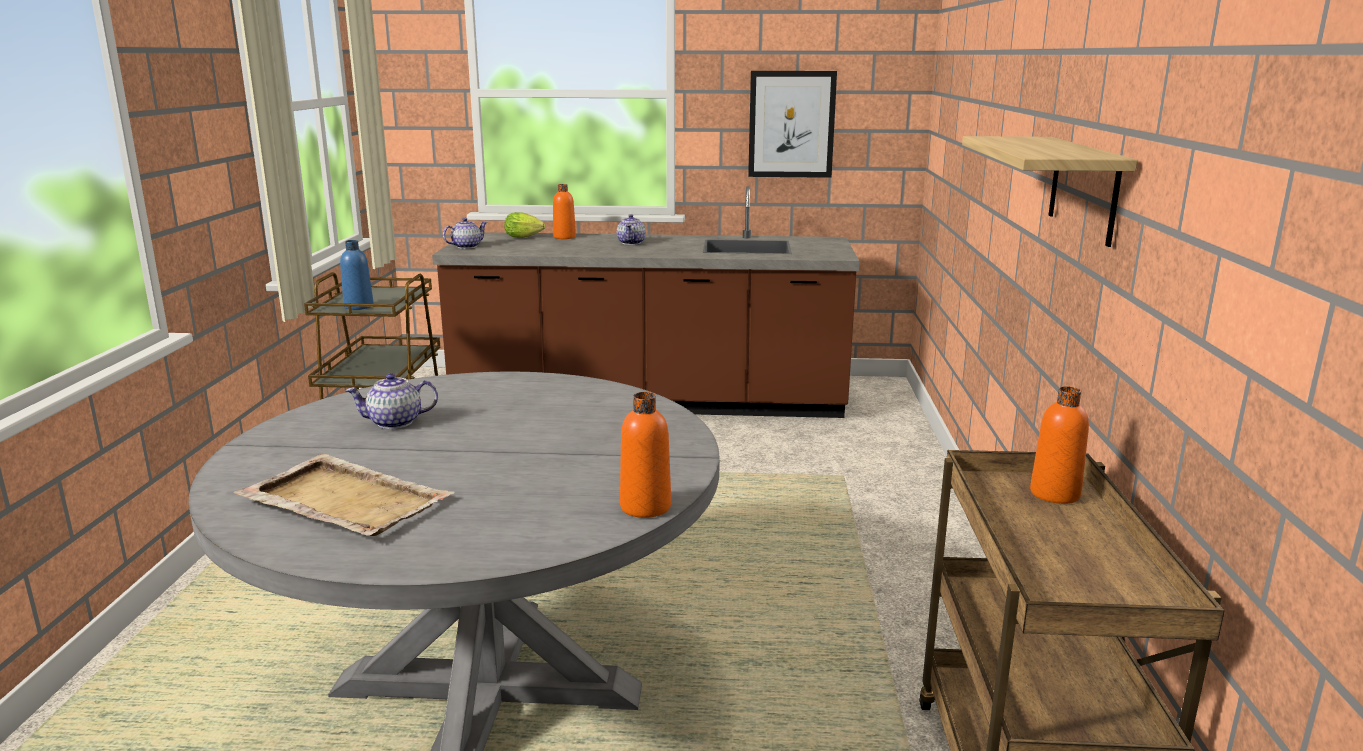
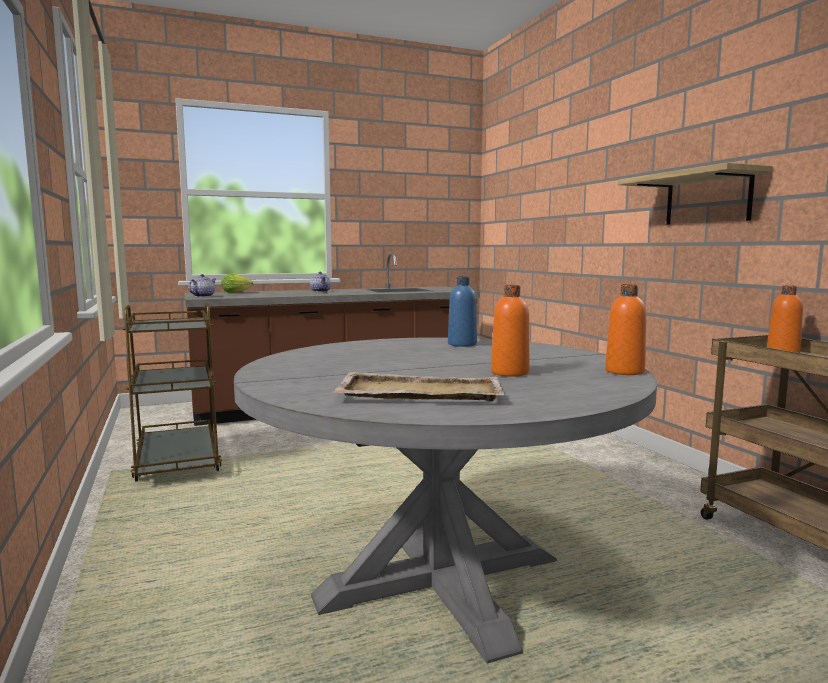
camera: 25 degrees left, 10 degrees down
(358, 306) = (166, 326): blue bottle -> blue bottle (462, 344)
(396, 422) = (351, 361): teapot -> none
(564, 237) = (266, 291): orange bottle -> orange bottle (509, 373)
(791, 124) = (404, 218): picture -> none

